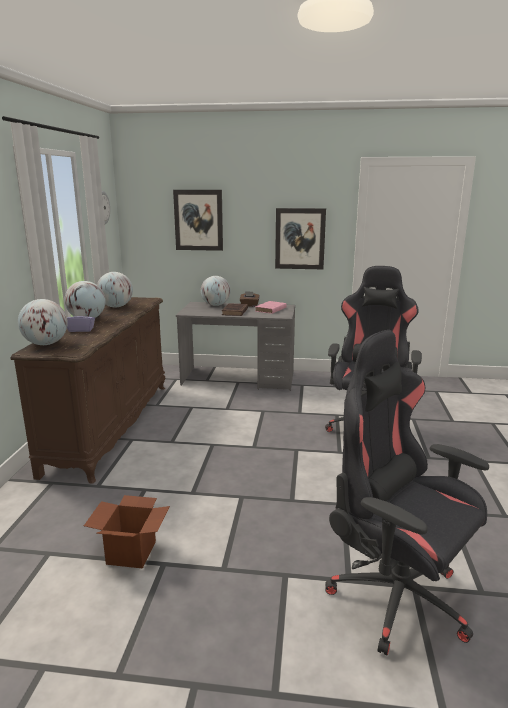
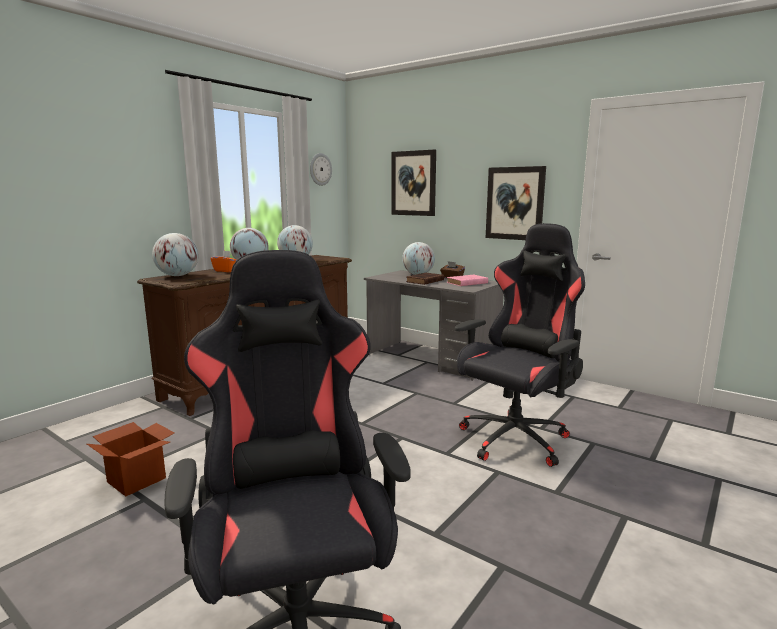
camera: 30 degrees right, 5 degrees down
(81, 330) = (226, 271): purple tissue box -> orange tissue box

